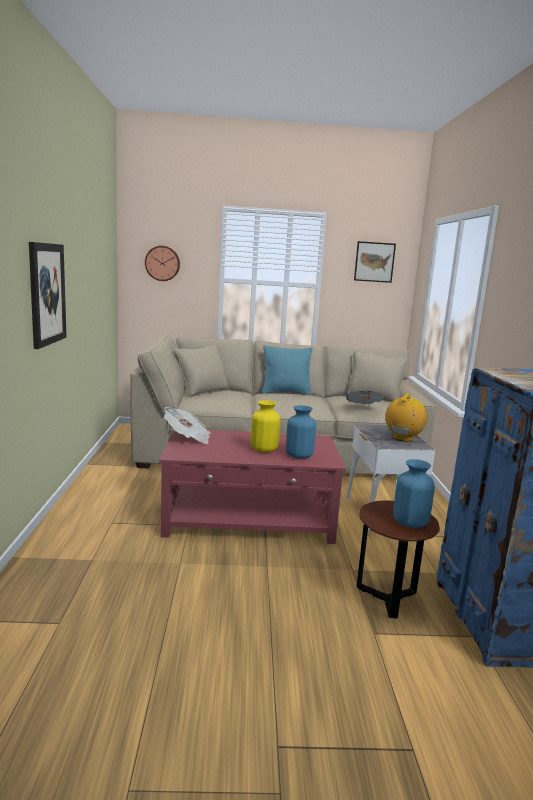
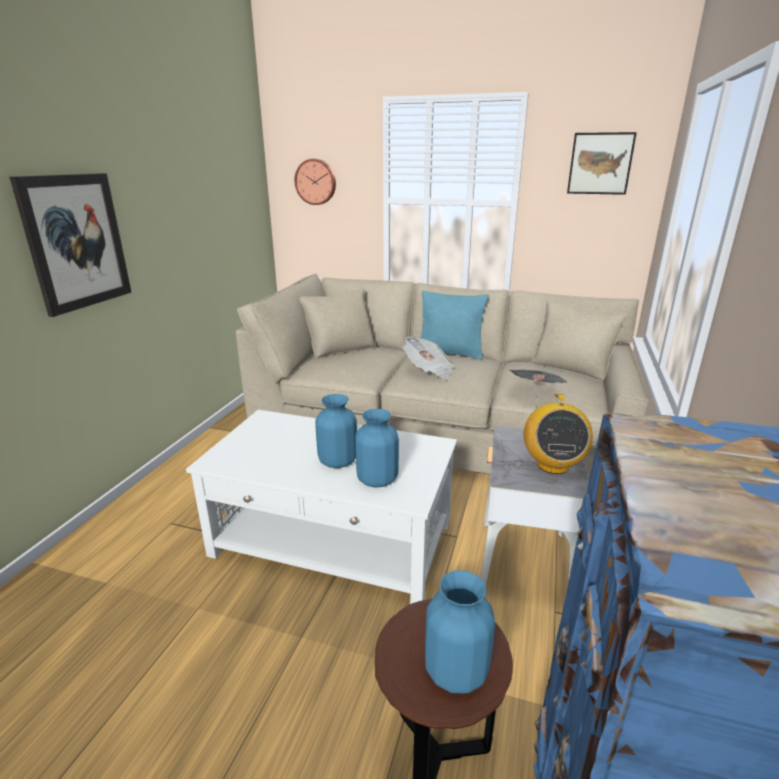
camera: 20 degrees right, 10 degrees up
(188, 438) = (257, 430): newspaper -> newspaper (429, 371)
(249, 518) = (334, 540): red coffee table -> white coffee table
(264, 449) = (337, 461): yellow vase -> blue vase
(403, 438) = (552, 465): radio -> radio turned 135 degrees clockwise

